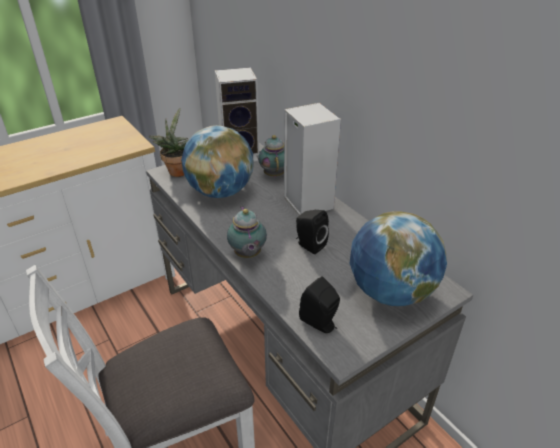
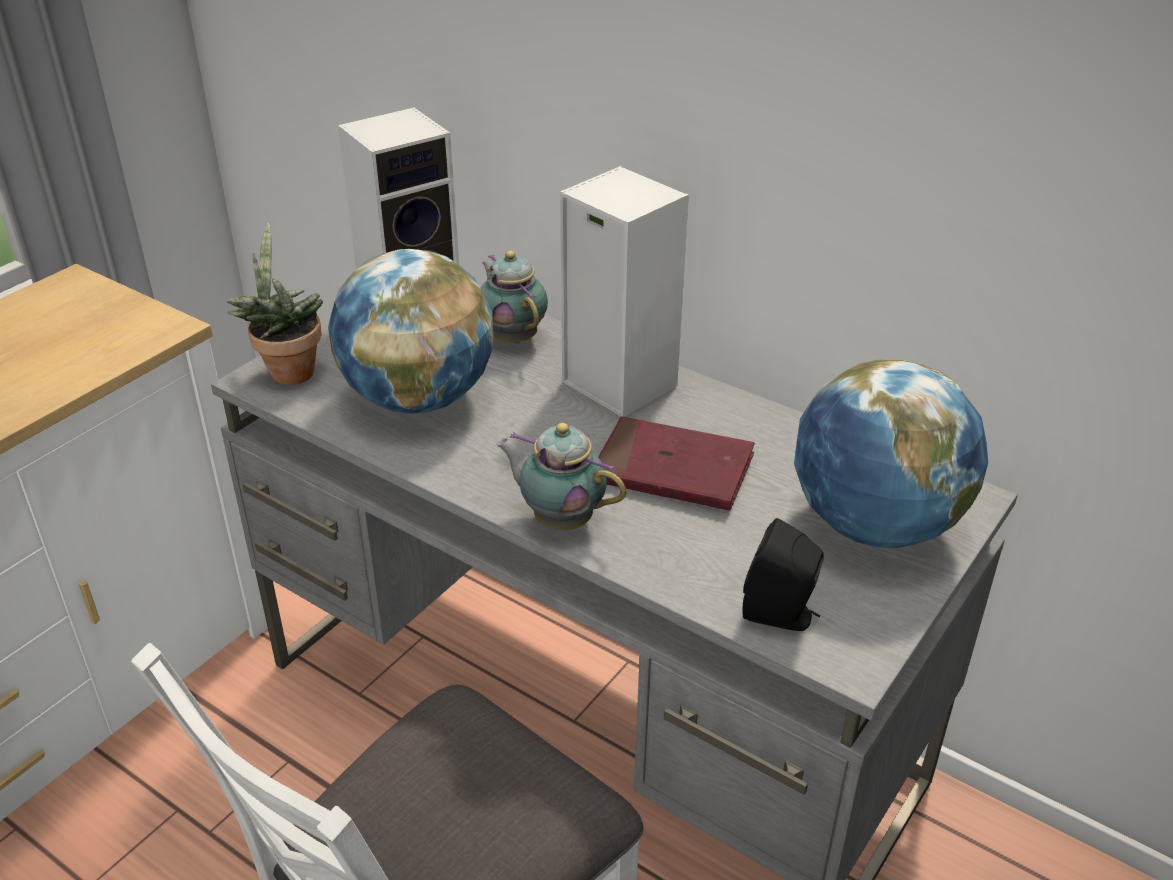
camera: 20 degrees left, 0 degrees up
(247, 255) = (560, 519): teapot -> teapot turned 150 degrees clockwise
(309, 245) = (672, 470): black speaker -> red book

